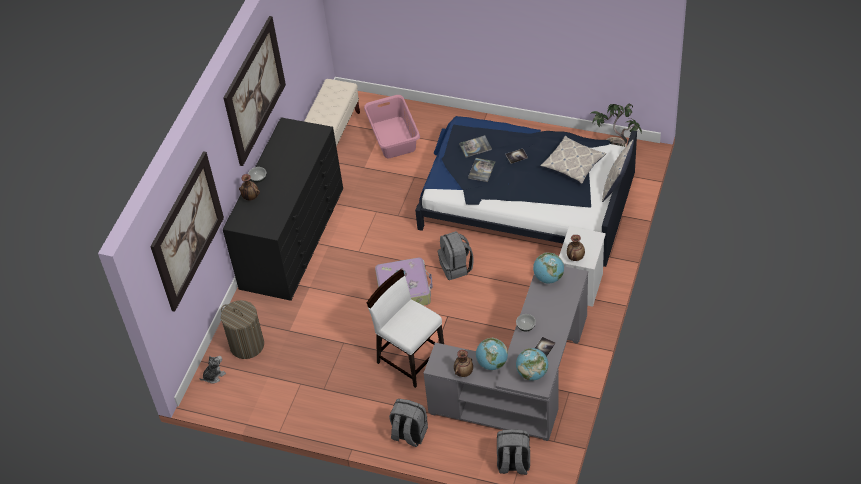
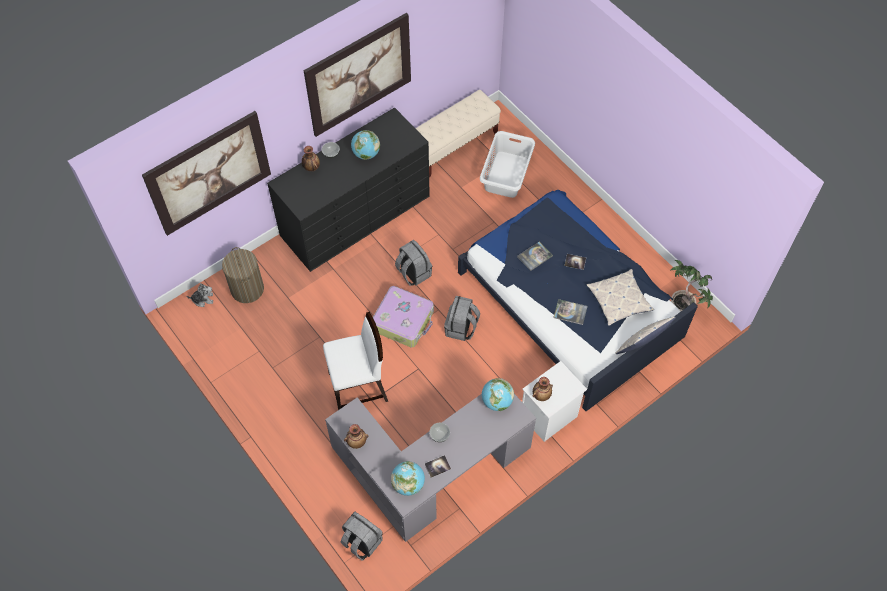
camera: 30 degrees right, 10 degrees up
(394, 137) = (507, 174): pink laundry basket -> white laundry basket
(409, 434) = (303, 455): grey backpack -> grey backpack (413, 273)
(410, 358) = (359, 387): white chair -> white chair turned 90 degrees clockwise
(475, 147) = (547, 230): book -> book (570, 312)
(492, 363) = (386, 450): globe -> globe (366, 154)

